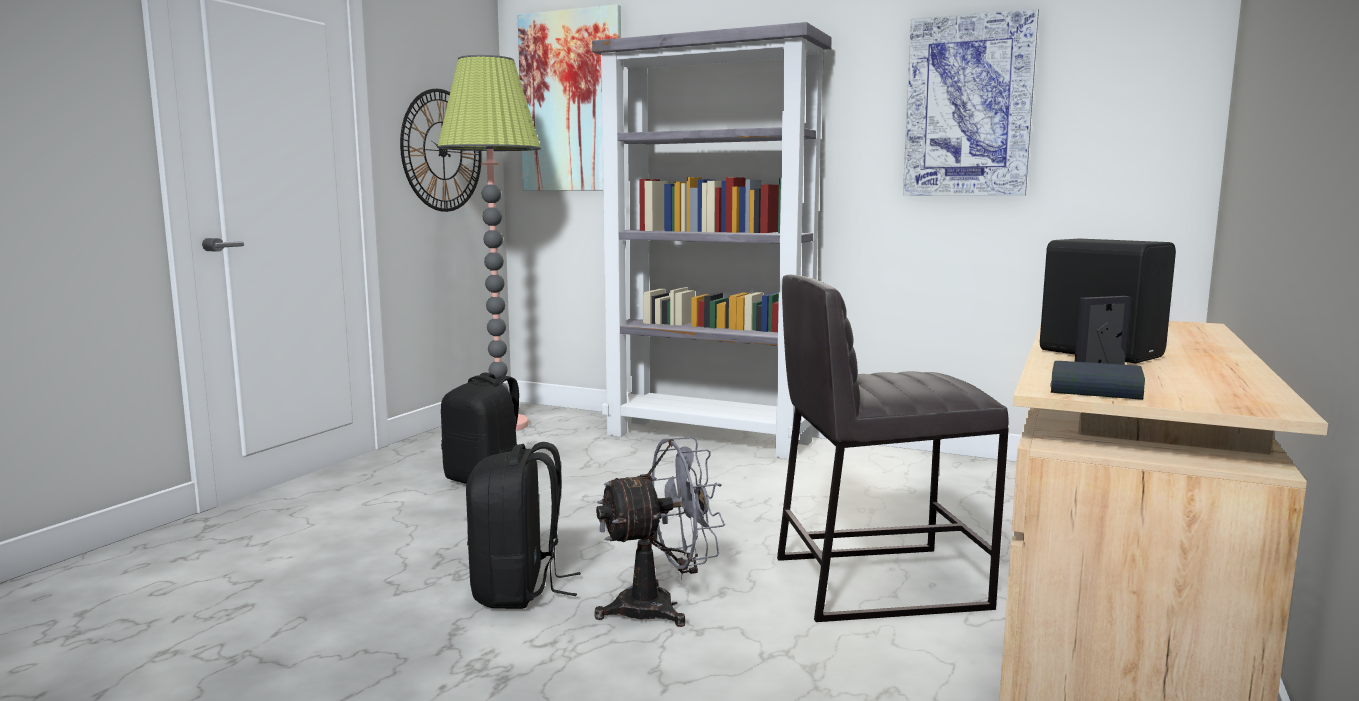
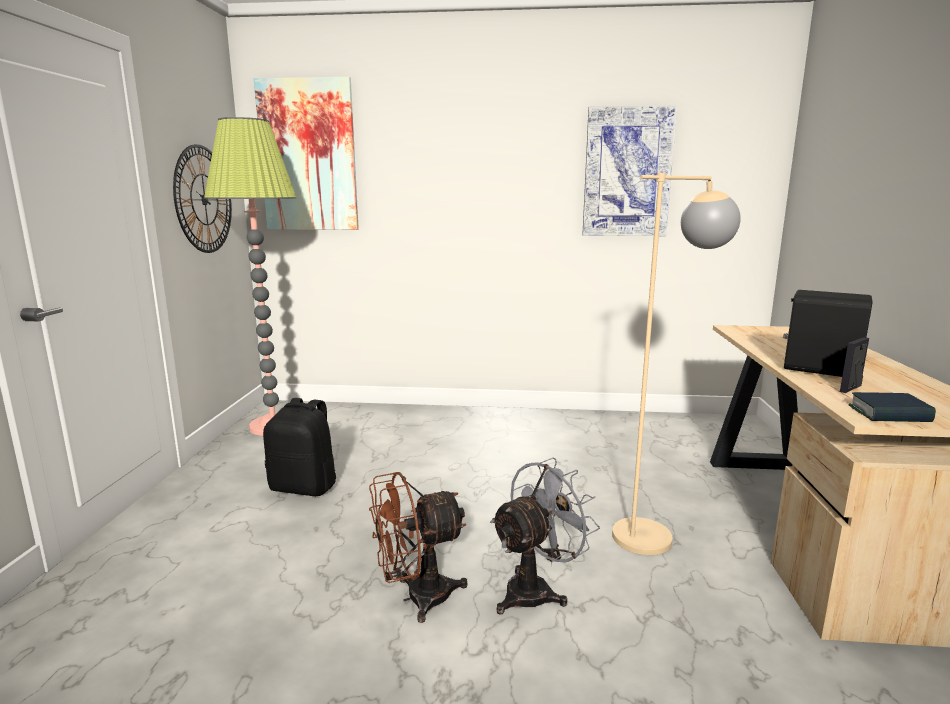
camera: 20 degrees left, 5 degrees up
(518, 590) = (416, 598): black backpack -> brown fan
(710, 438) = (447, 417): grey bookcase -> none
(876, 581) = (657, 532): grey stool -> beige floor lamp

